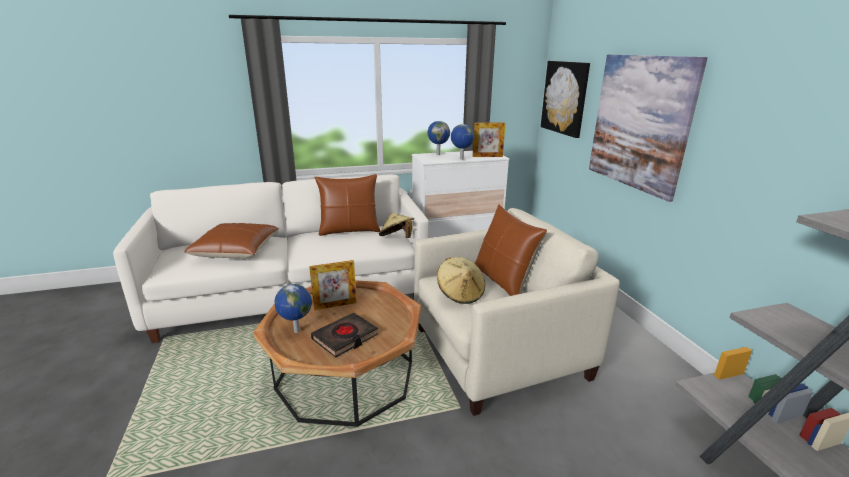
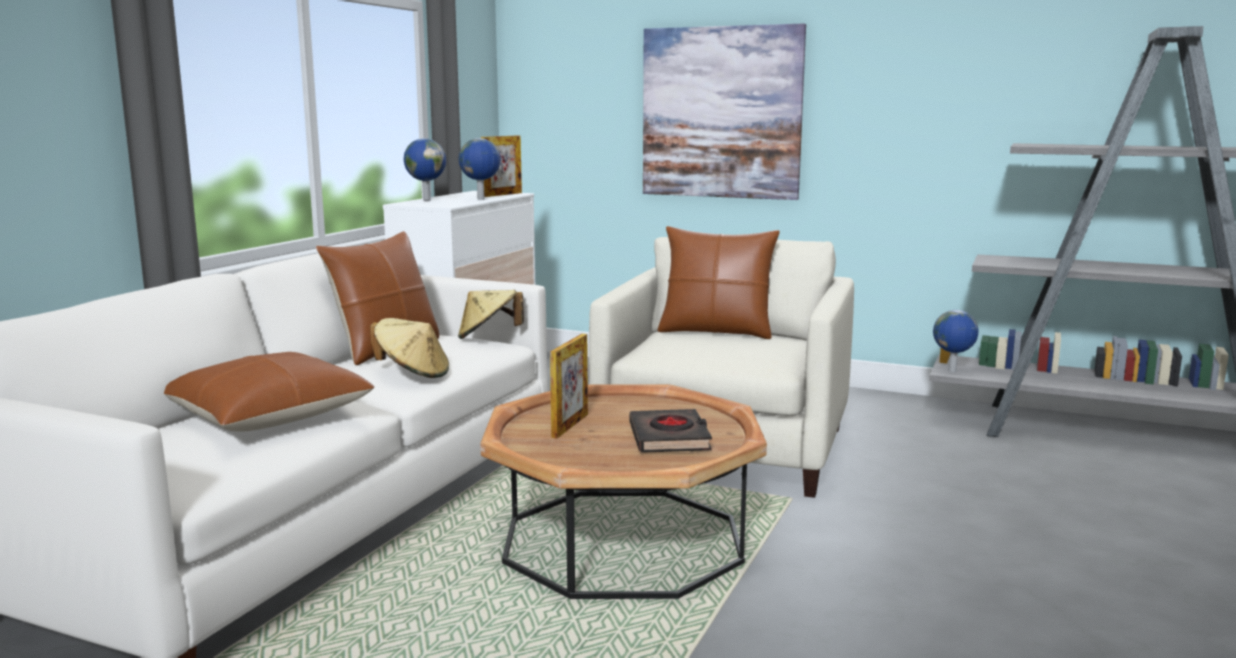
camera: 50 degrees left, 10 degrees down
(296, 331) = (598, 458): globe -> globe (952, 371)
(460, 293) = (711, 350): beige hat -> beige hat (413, 373)
(565, 97) = (559, 98): picture -> none

